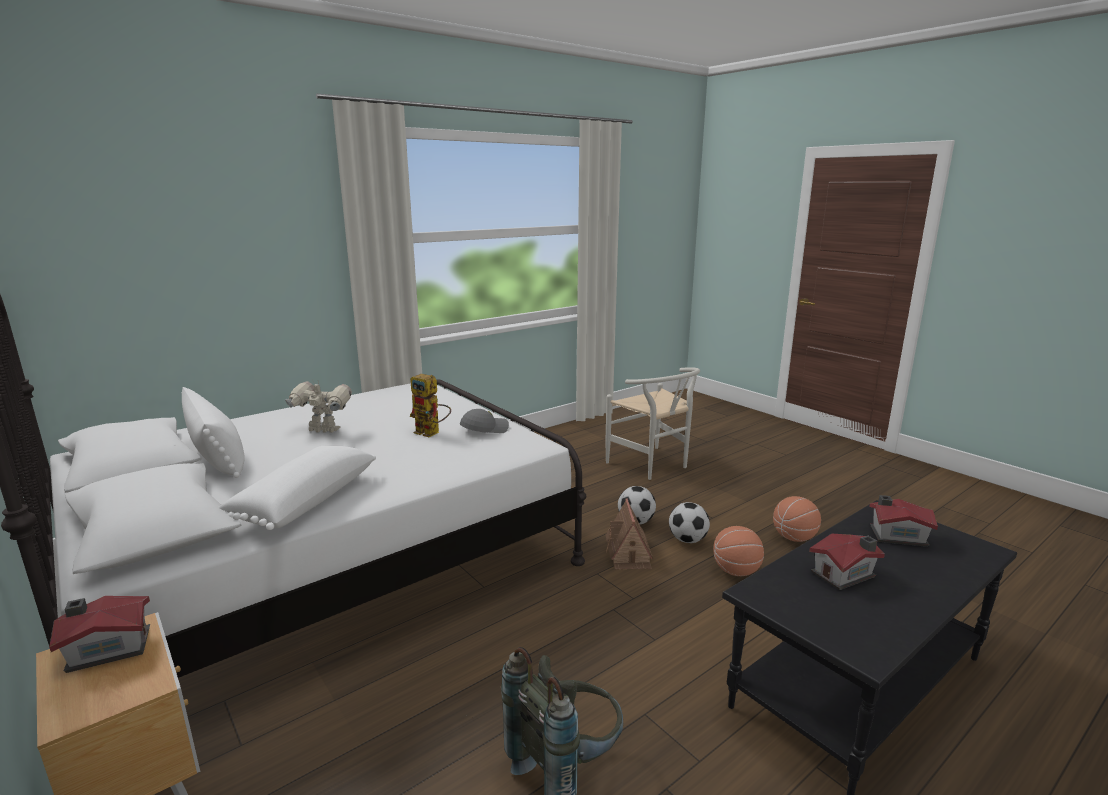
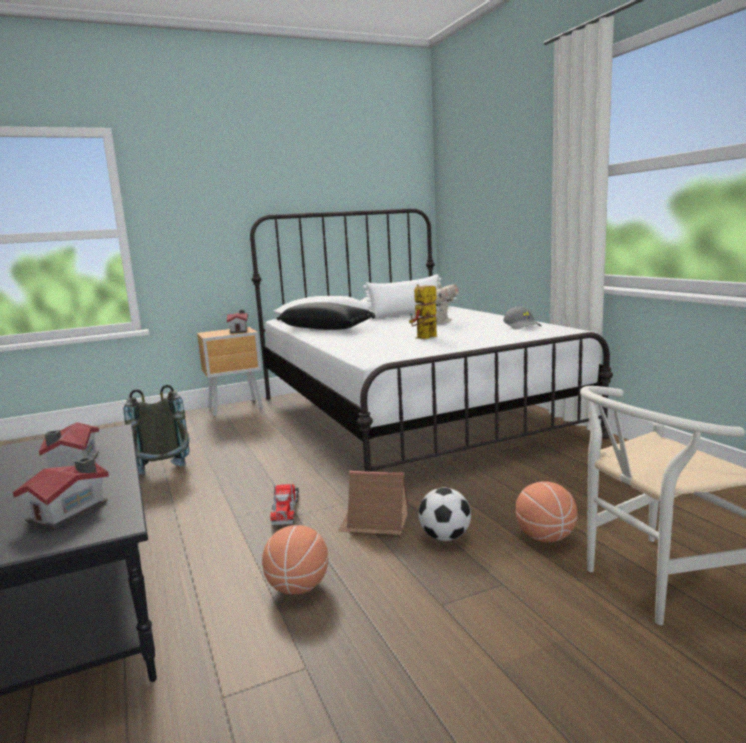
camera: 105 degrees right, 5 degrees down
(303, 501) = (326, 328): white pillow -> black pillow
(484, 429) = (426, 347): grey cap -> grey cap (522, 326)
(626, 607) = (286, 510): none -> toy truck
(687, 540) = (386, 567): football -> none
(794, 537) = (349, 679): basketball -> basketball (545, 537)

